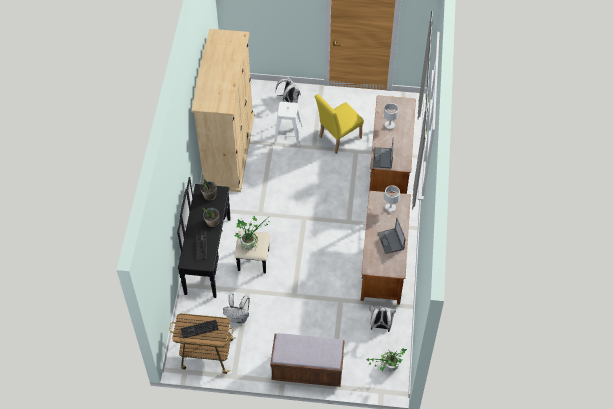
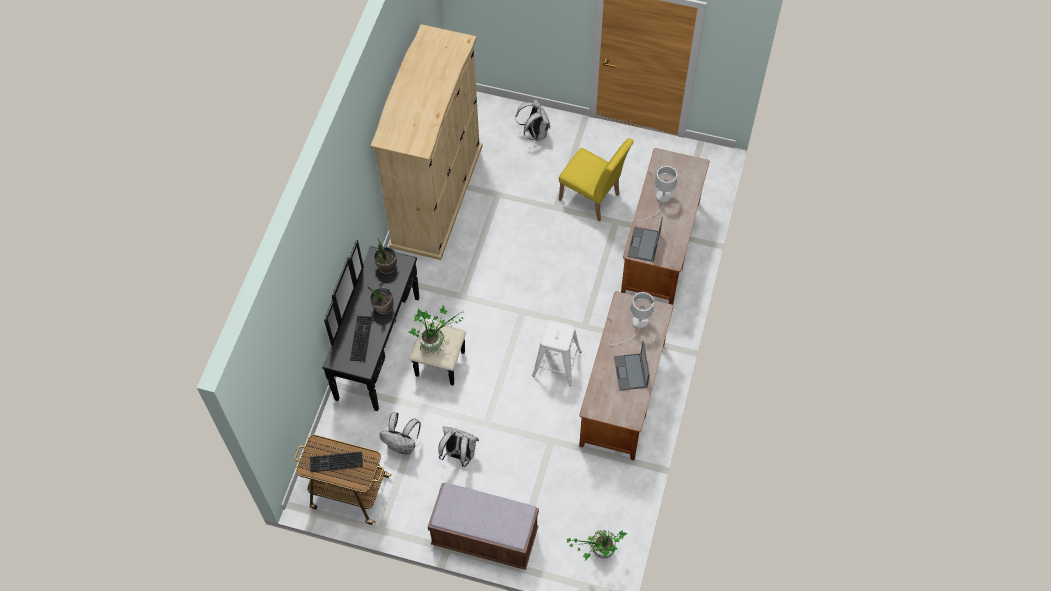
camera: 10 degrees right, 5 degrees up
(287, 134) = (523, 183): white stool -> white stool (556, 363)
(337, 138) = (593, 199): yellow chair -> yellow chair turned 120 degrees counterclockwise
(380, 325) = (600, 488): white backpack -> white backpack (459, 454)

